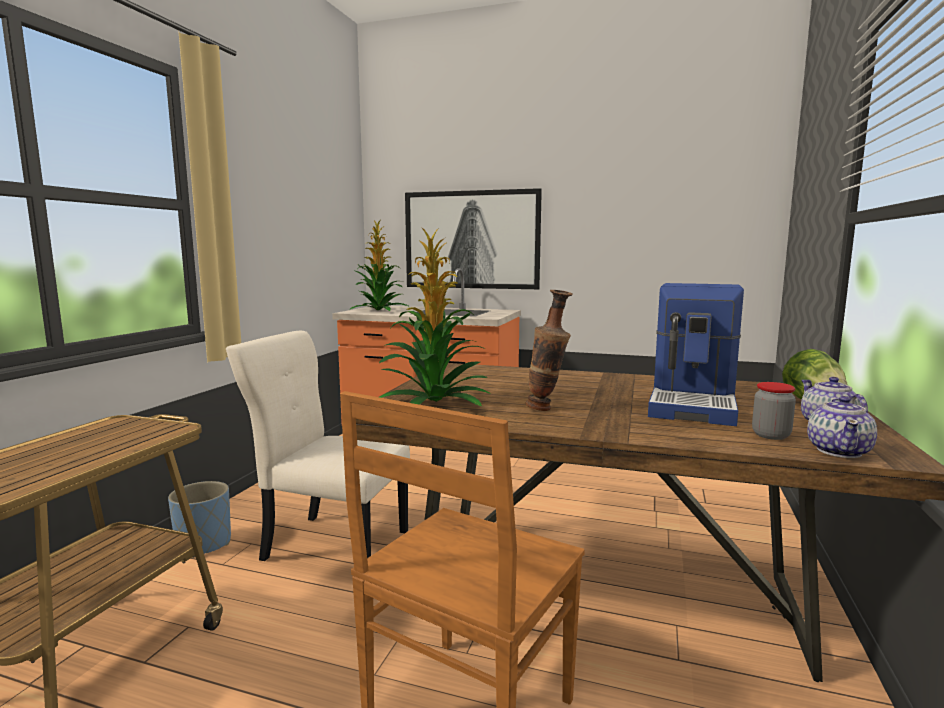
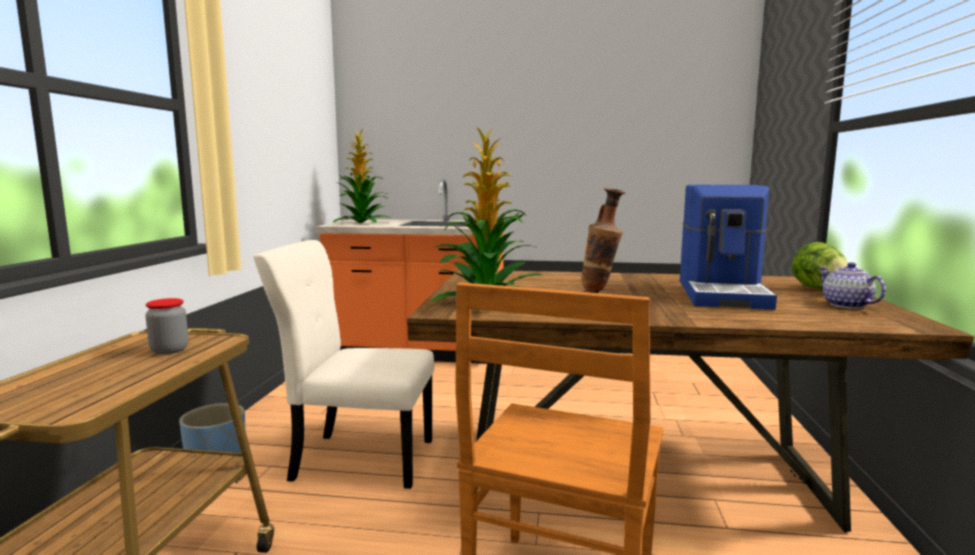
camera: 10 degrees left, 0 degrees up
(472, 240) = (453, 151): picture -> none
(771, 435) = (809, 315): jar -> jar (169, 350)
(839, 451) = (873, 323): teapot -> none

